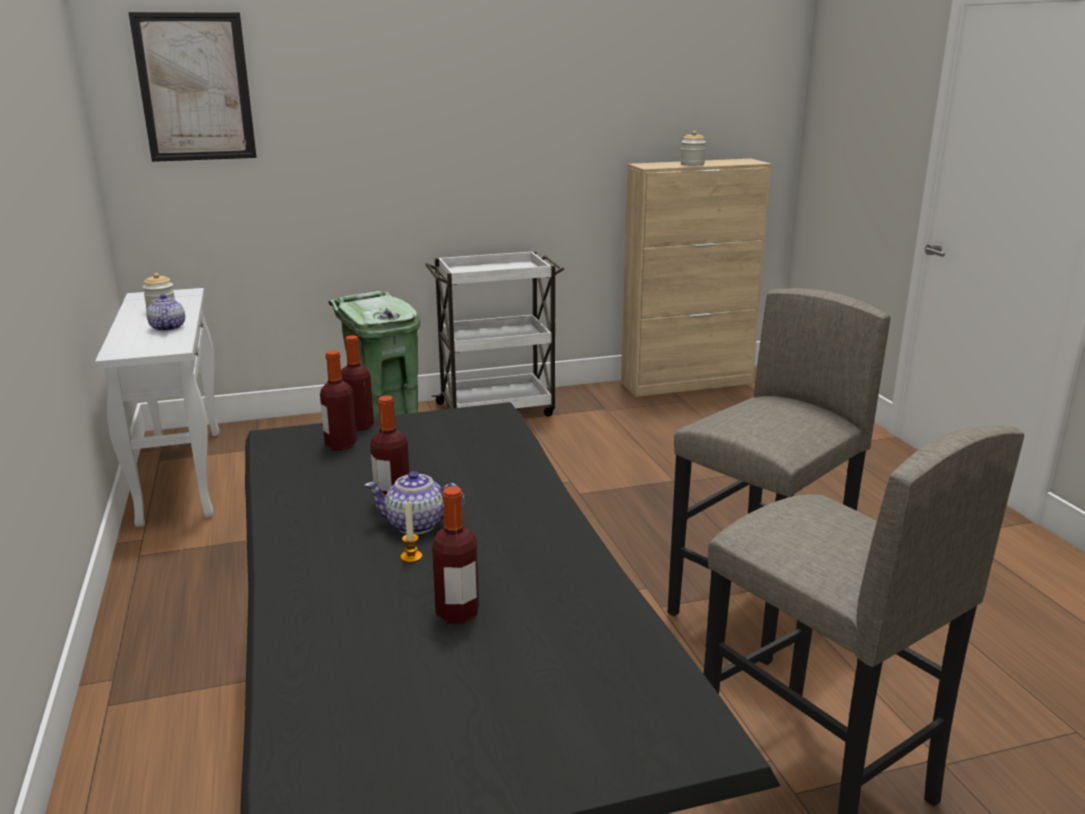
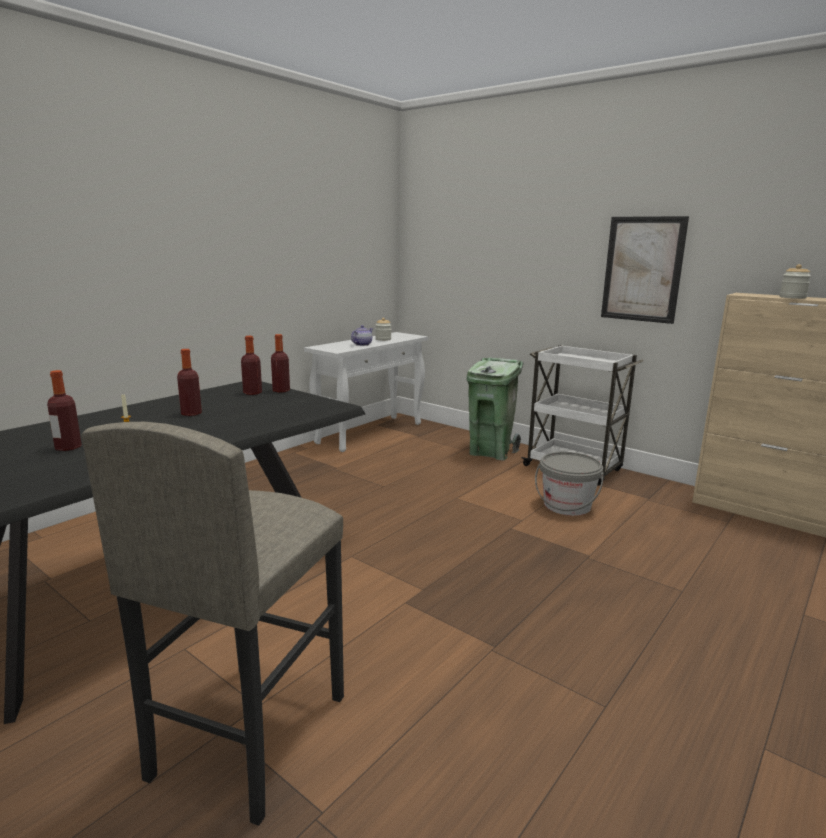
camera: 55 degrees right, 5 degrees down
(195, 87) = (445, 219): picture -> picture (642, 269)
(417, 525) = (166, 422): teapot -> none
(570, 448) = (567, 505): none -> grey bucket
(759, 609) = (450, 647): grey stool -> none

